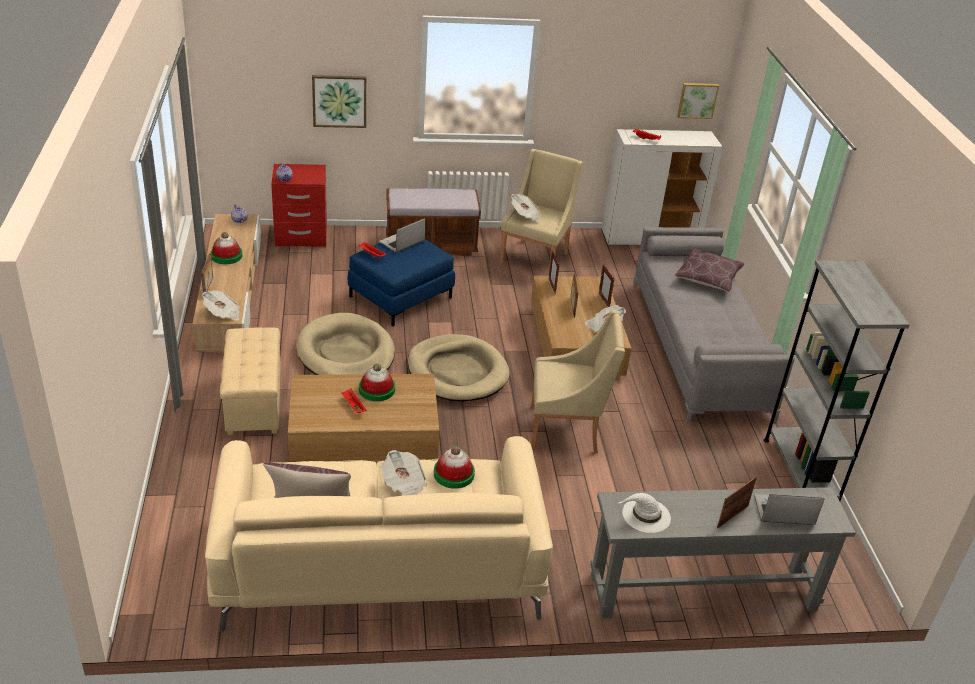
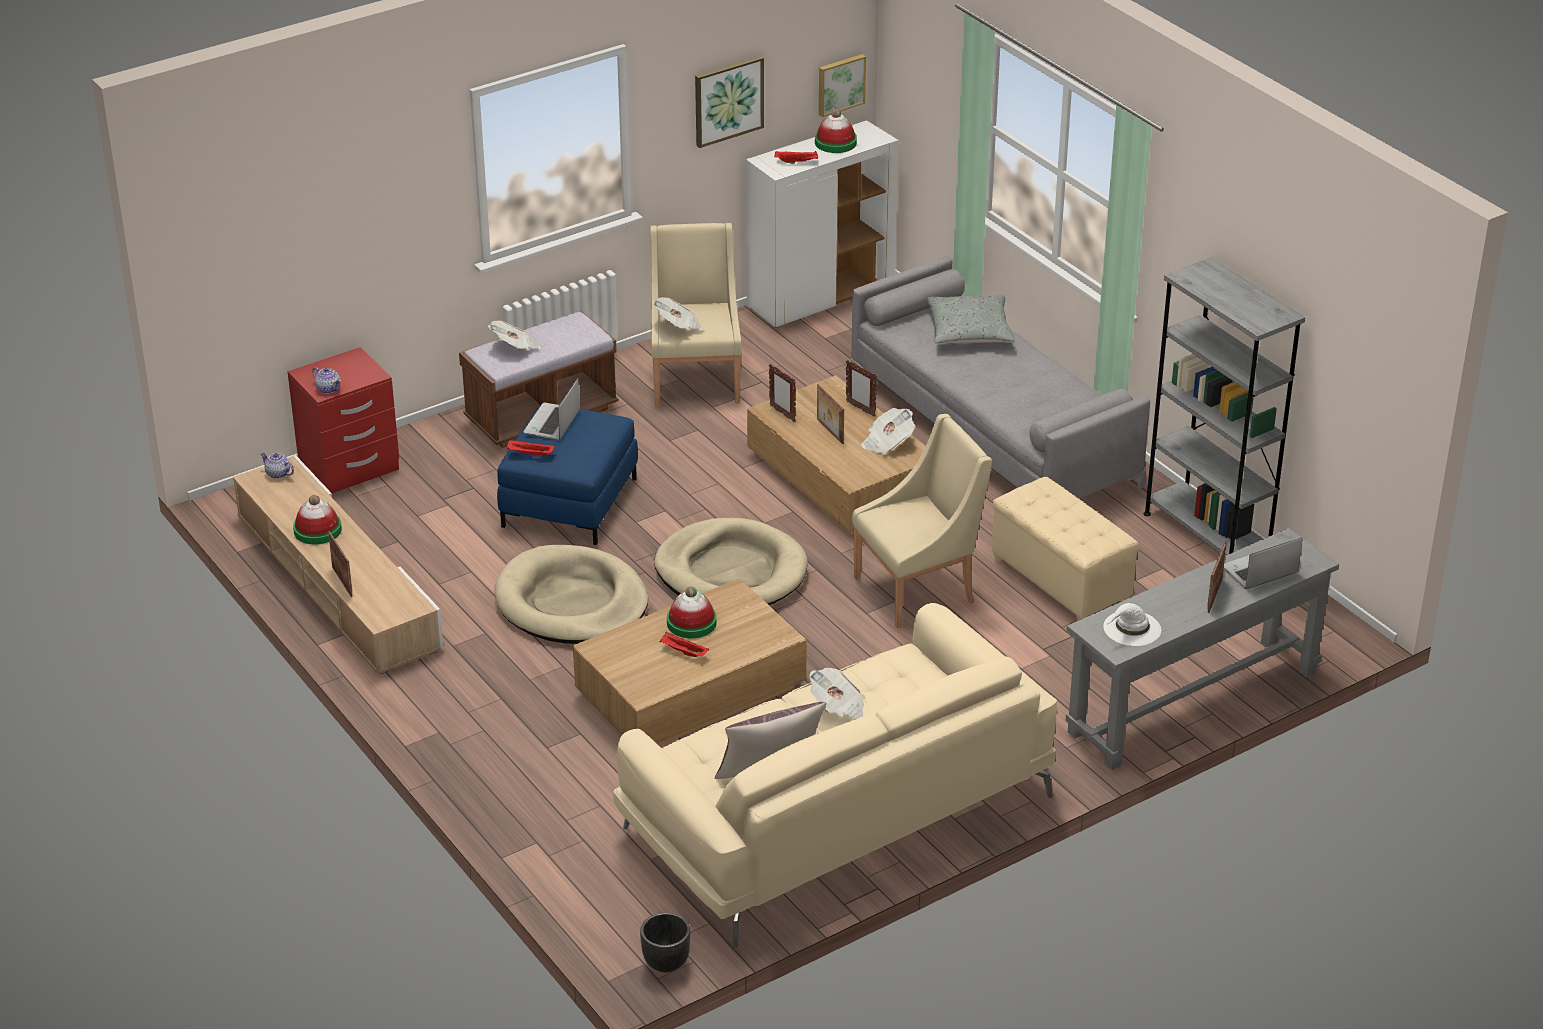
camera: 25 degrees left, 0 degrees up
(167, 620) = (666, 963): none -> black planter
(223, 314) = (400, 607): newspaper -> newspaper (515, 347)
(253, 402) = (517, 706): beige ottoman -> beige ottoman (1059, 581)
(339, 101) = (370, 246): picture -> picture (728, 100)
(454, 474) = (881, 675): hat -> hat (835, 143)
(708, 278) = (969, 332): brown pillow -> grey pillow

